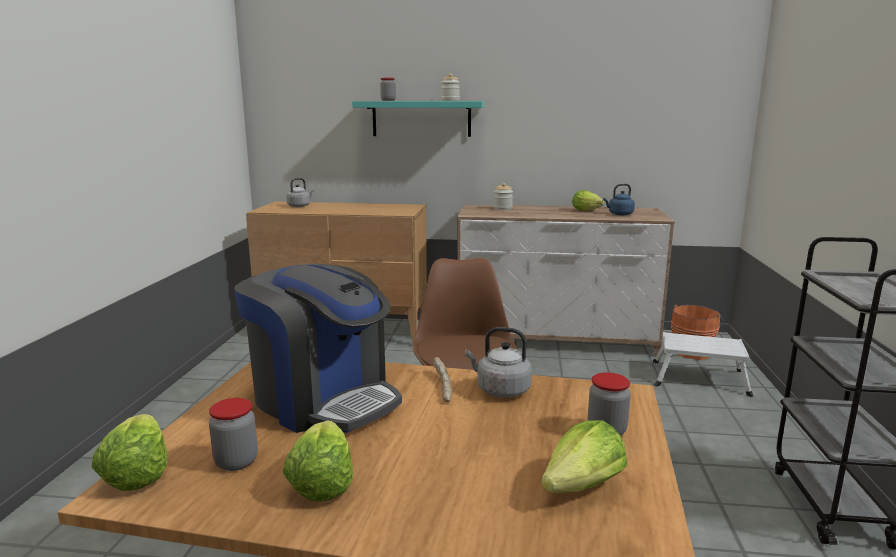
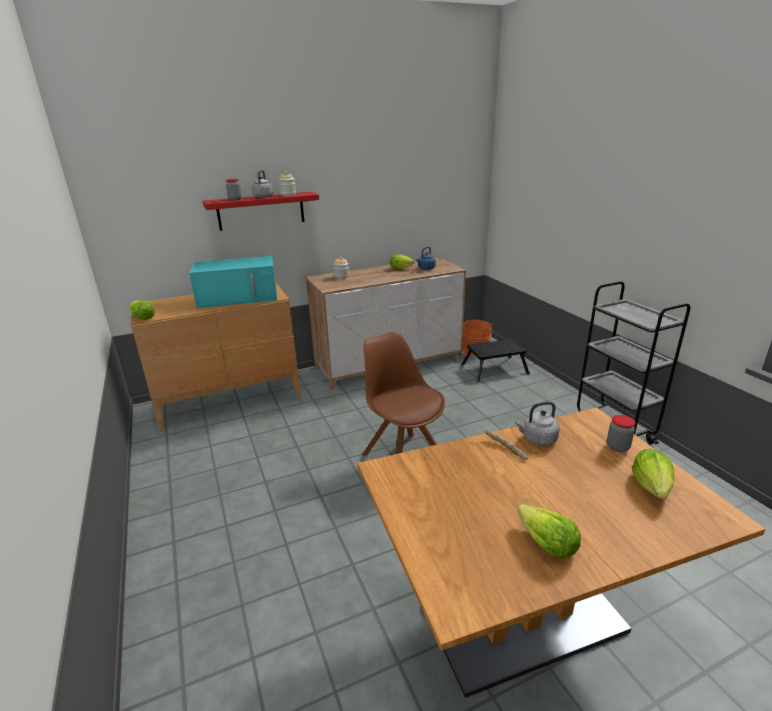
camera: 30 degrees left, 10 degrees up
(137, 473) = (441, 593): lettuce -> lettuce (142, 317)
(236, 462) = (483, 554): jar -> none
(300, 206) = (169, 305): grey kettle -> grey kettle (263, 196)
(323, 399) = (458, 487): coffee machine -> none
(369, 209) = (239, 297): none -> turquoise microwave
(421, 118) = (261, 211): turquoise shelf -> red shelf
(700, 378) = (495, 369): white step ladder -> black step ladder

